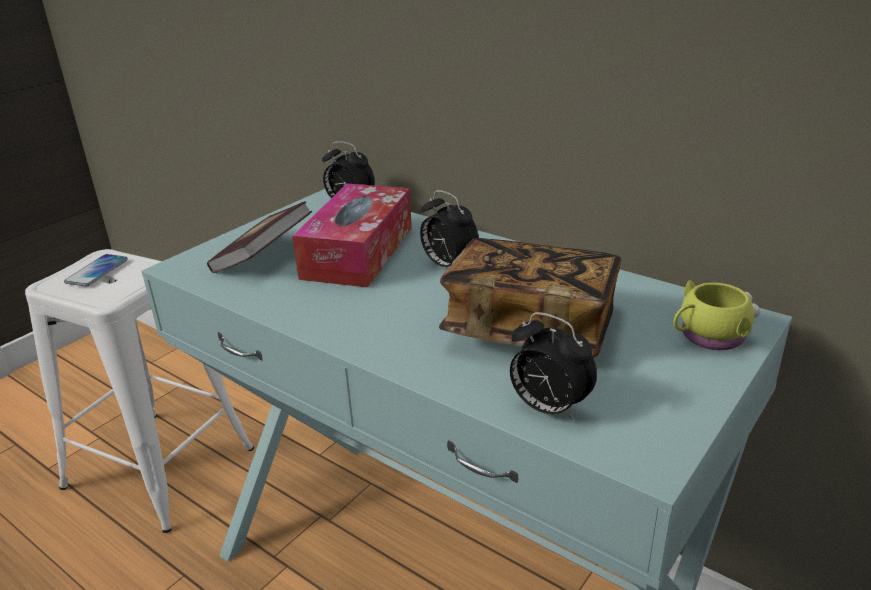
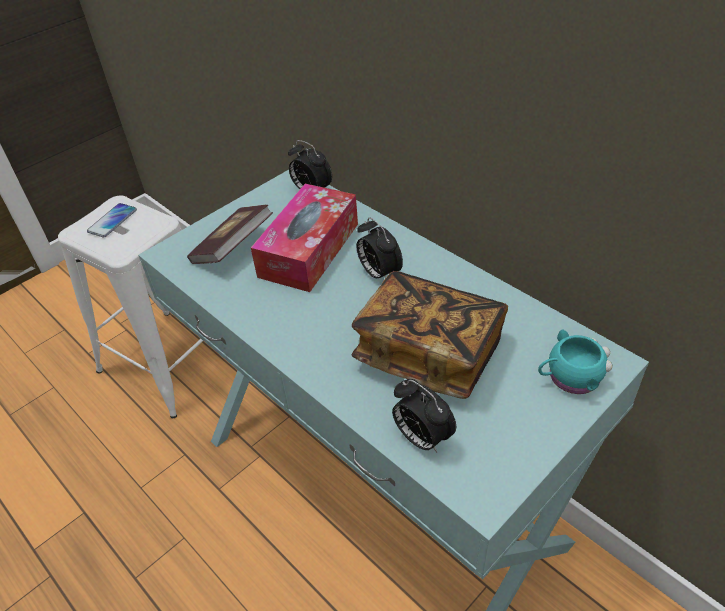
camera: 10 degrees right, 15 degrees up
(707, 337) = (569, 377): yellow mug -> turquoise mug

